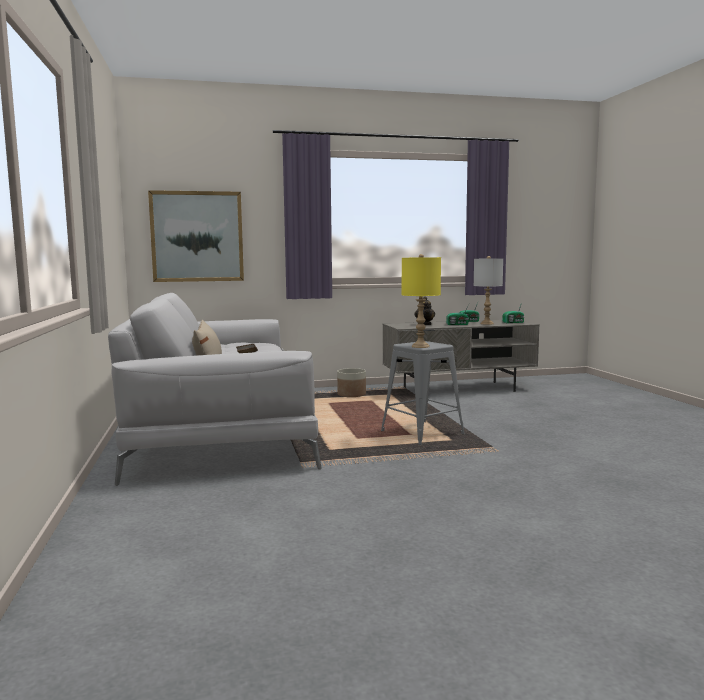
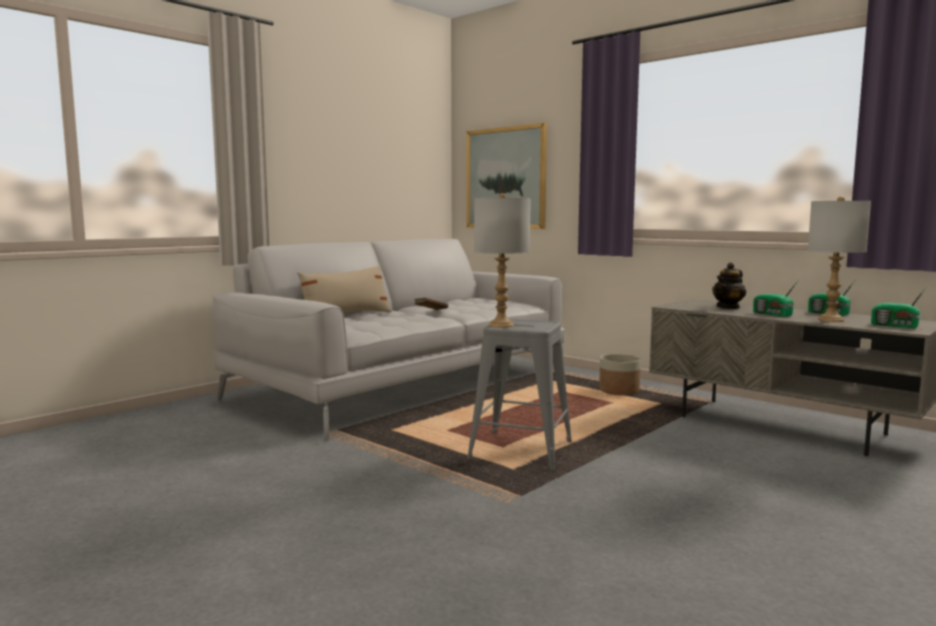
camera: 55 degrees right, 0 degrees up
(420, 346) = (501, 325): yellow table lamp -> grey table lamp

